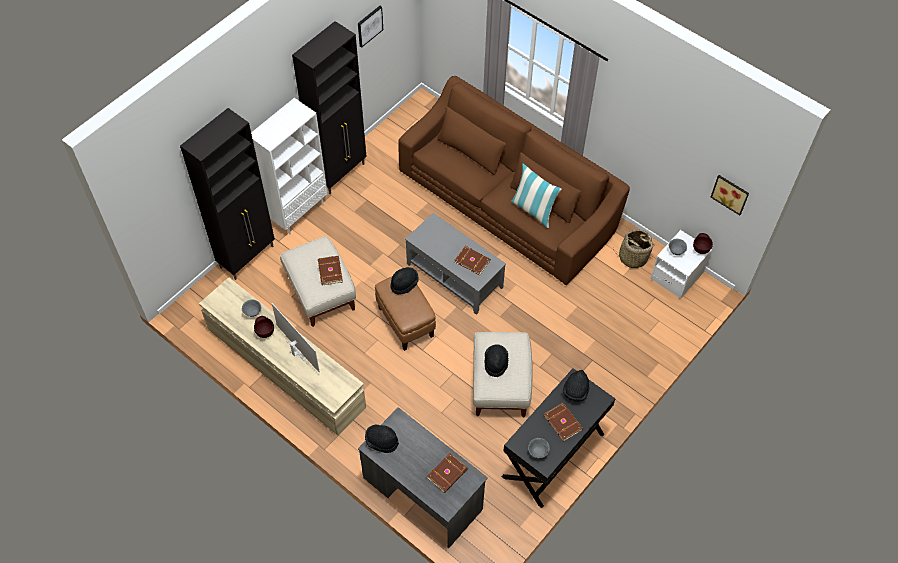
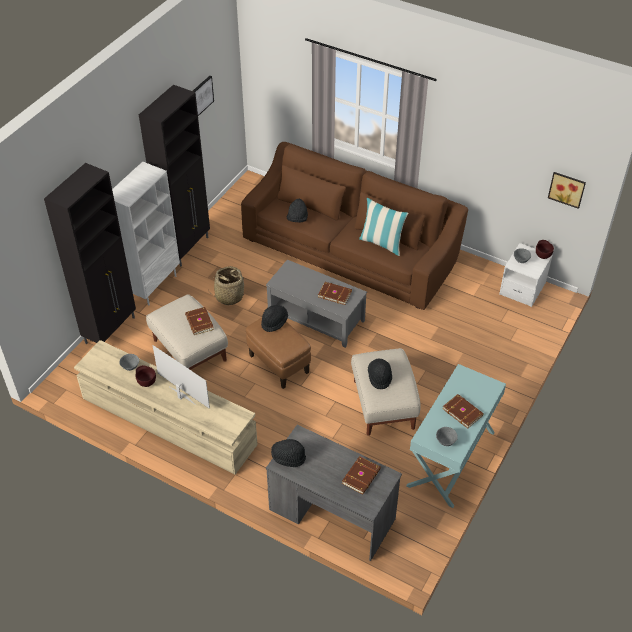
camera: 10 degrees left, 10 degrees down
(553, 455) = (451, 459): black console table -> turquoise console table
(575, 391) = (466, 383): black hat -> black hat (297, 219)
(633, 257) = (478, 279): basket -> basket (229, 296)

